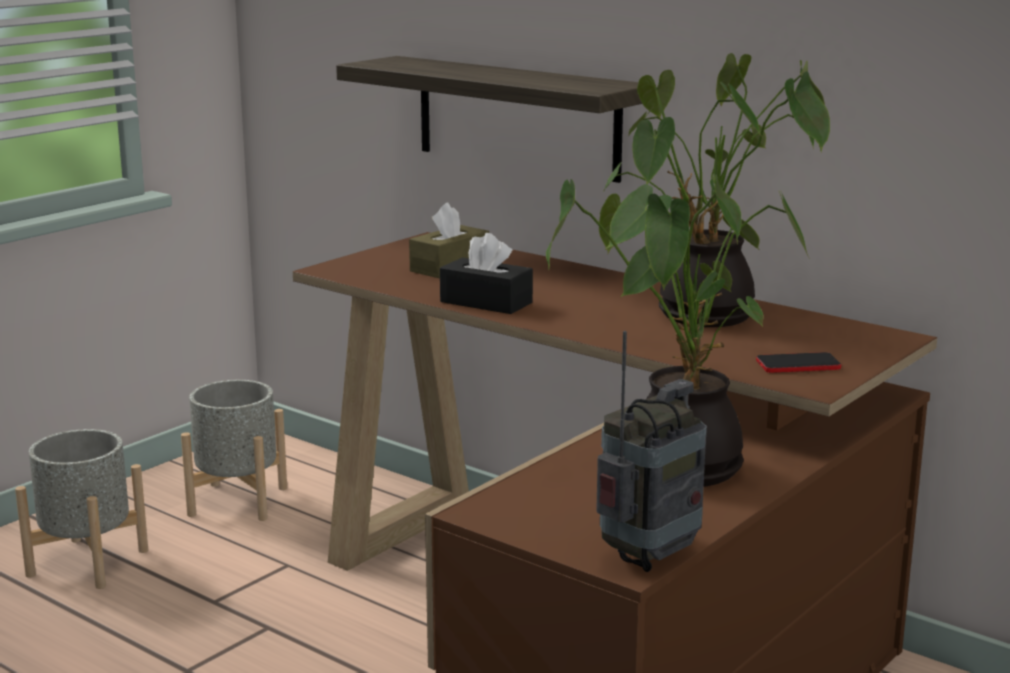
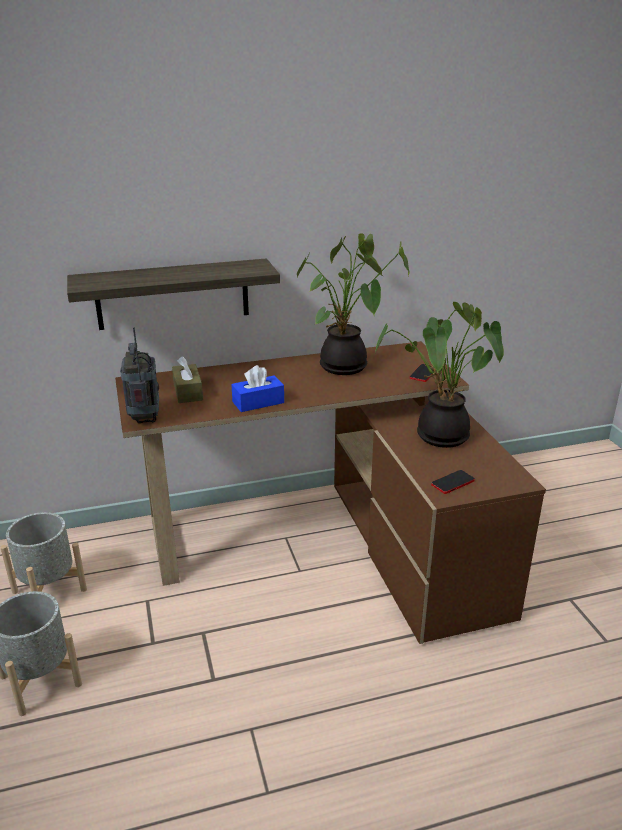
camera: 55 degrees left, 10 degrees up
(486, 302) = (258, 402): black tissue box -> blue tissue box
(534, 509) = (452, 482): none -> phone
(649, 558) = (519, 475): radio -> radio (145, 418)

